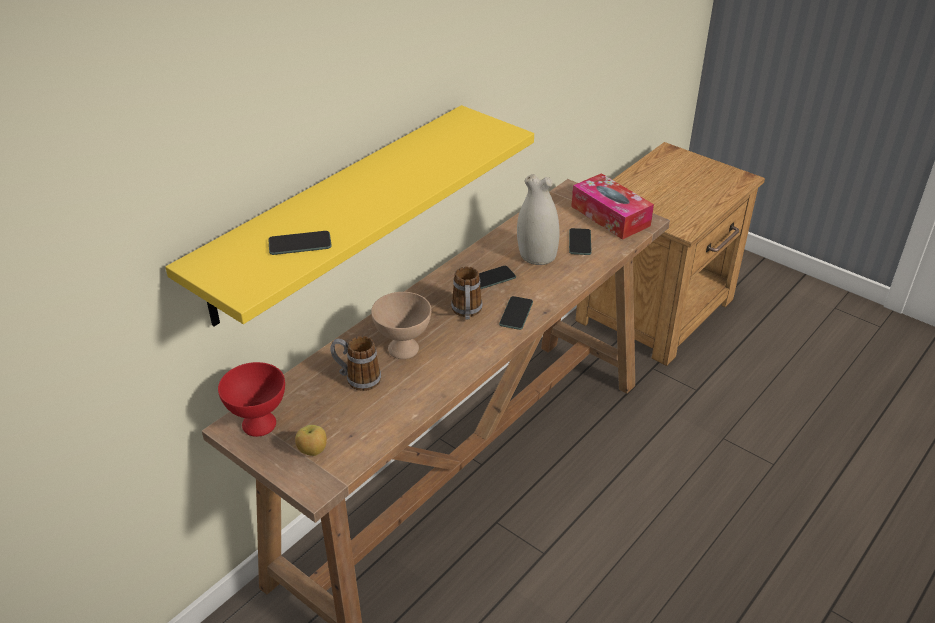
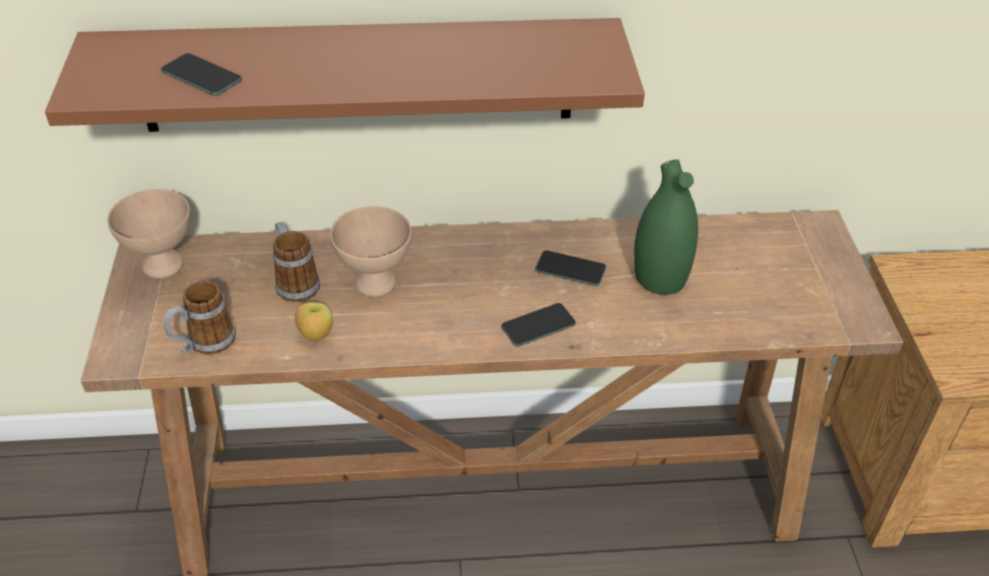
camera: 45 degrees right, 5 degrees up
(258, 424) = (163, 264): red bowl -> beige bowl
(312, 451) = (161, 322): apple -> apple (315, 335)
(335, 212) = (358, 75): yellow shelf -> brown shelf
(467, 312) = (490, 288): mug -> mug (204, 344)
(536, 255) = (660, 276): white vase -> green vase
(580, 242) = (735, 294): phone -> none
(610, 216) = (824, 287): tissue box -> none

